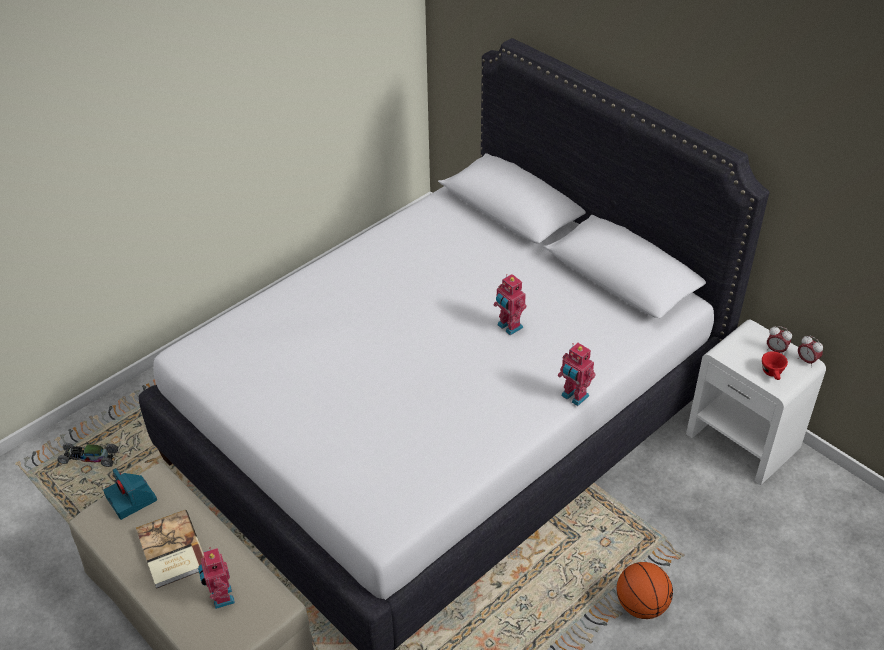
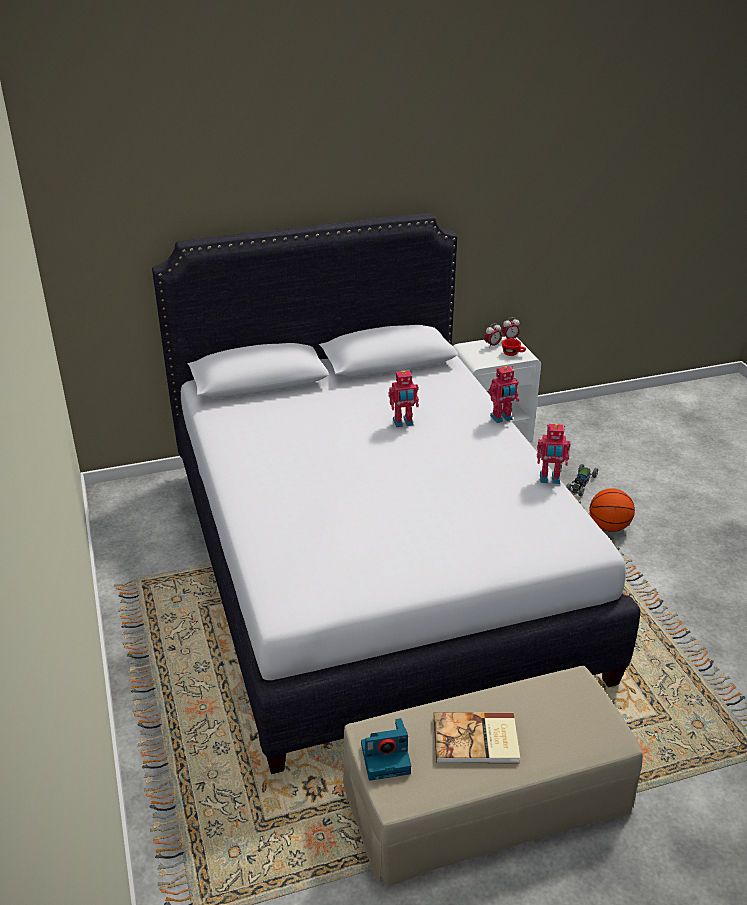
camera: 65 degrees left, 10 degrees down
(89, 458) = (217, 846): toy car -> toy car (581, 484)
(220, 597) = (552, 716): toy robot -> toy robot (549, 479)

